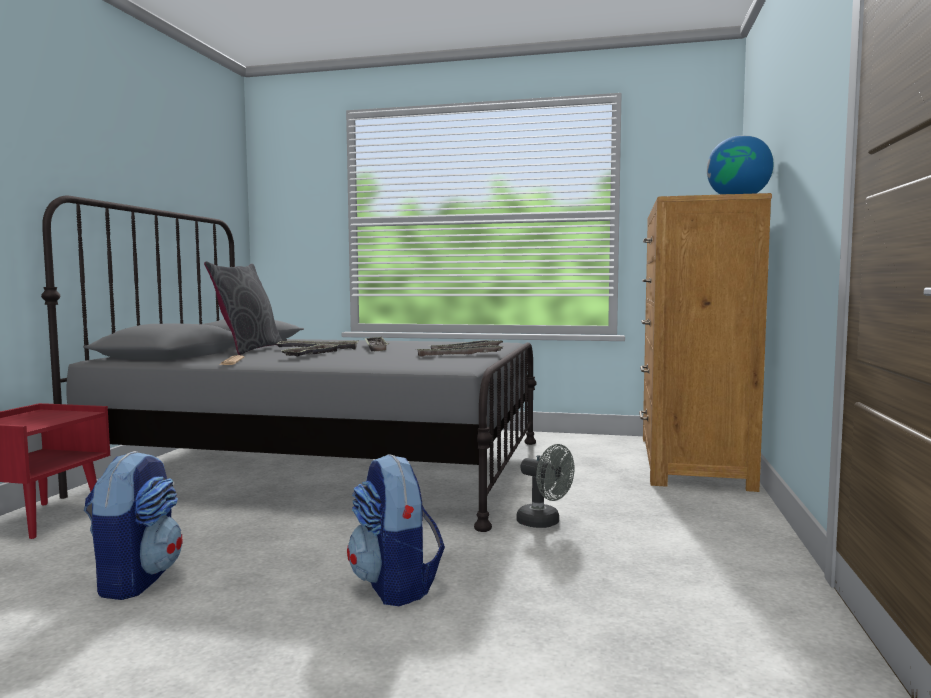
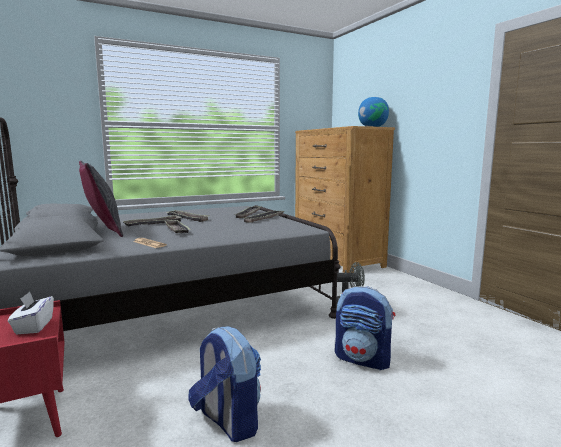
camera: 40 degrees left, 5 degrees up
(47, 420) = (33, 326): none -> white tissue box

